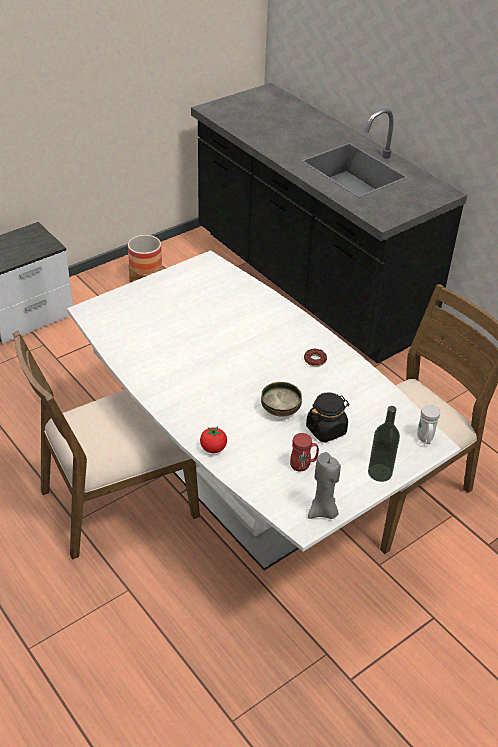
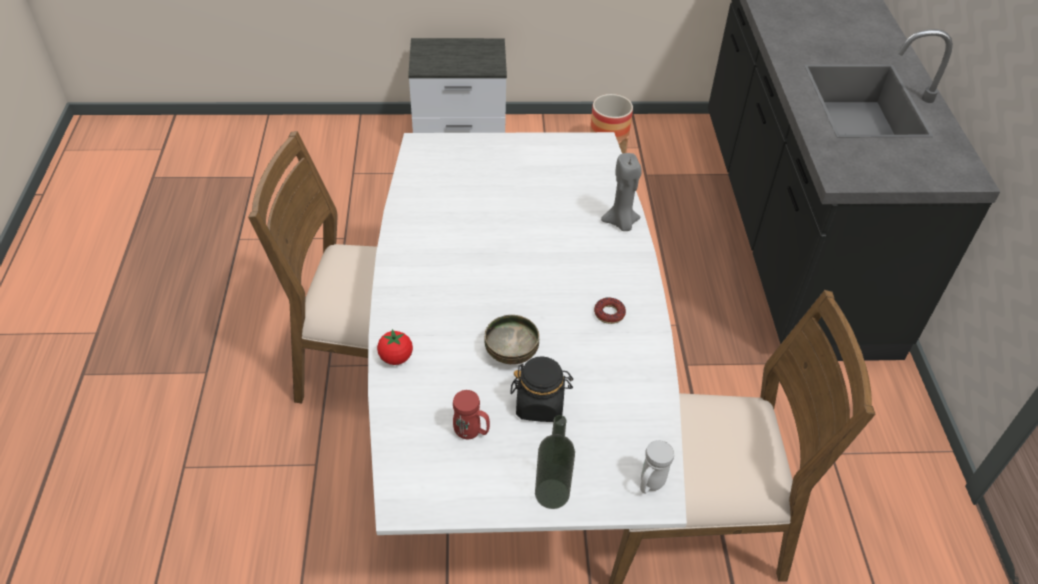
camera: 35 degrees right, 5 degrees up
(323, 512) = (439, 501): grey candle -> grey candle (621, 223)

